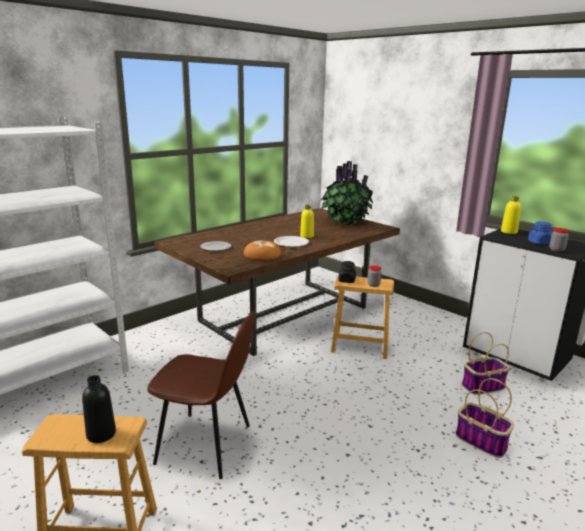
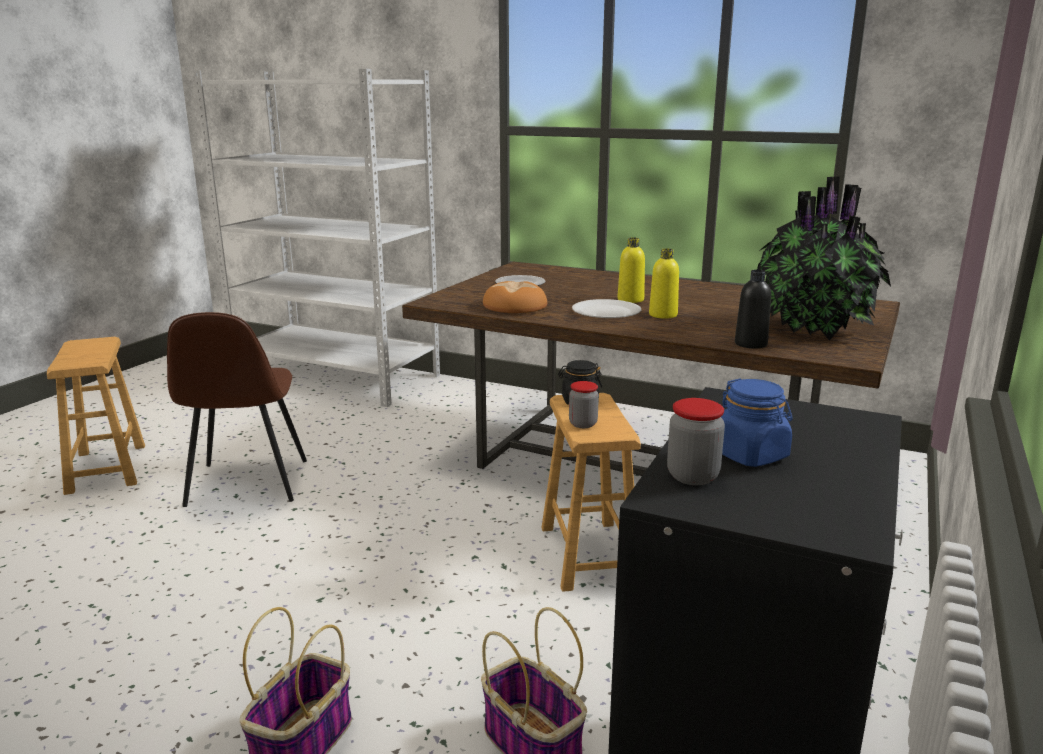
camera: 70 degrees right, 0 degrees up
(101, 434) = (78, 357): black bottle -> black bottle (750, 344)
(509, 232) = (826, 418): yellow bottle -> yellow bottle (630, 300)

